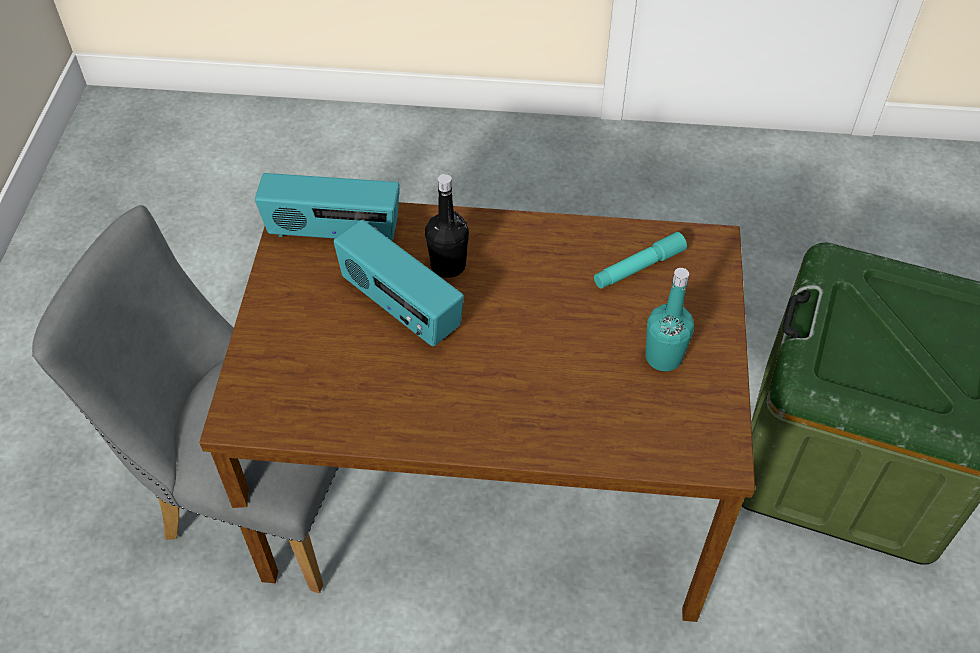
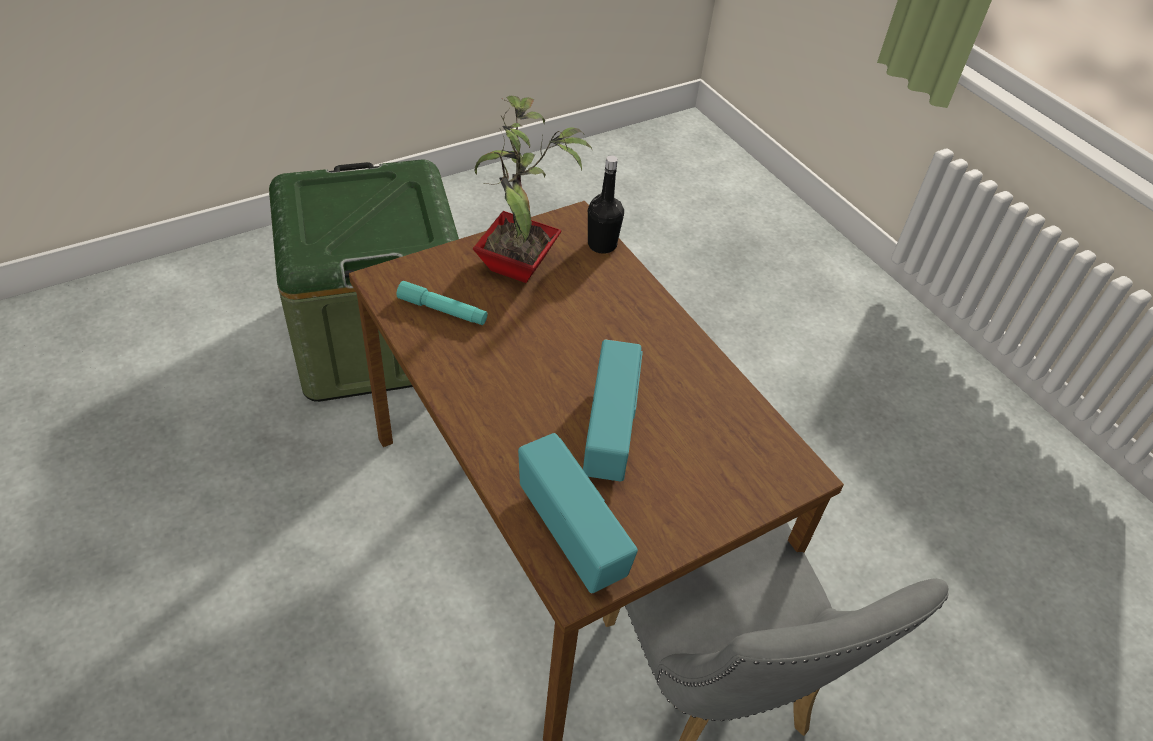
camera: 130 degrees left, 5 degrees down
(448, 265) = (539, 426): black bottle -> black bottle (602, 245)
(663, 357) = (520, 267): turquoise bottle -> potted plant

